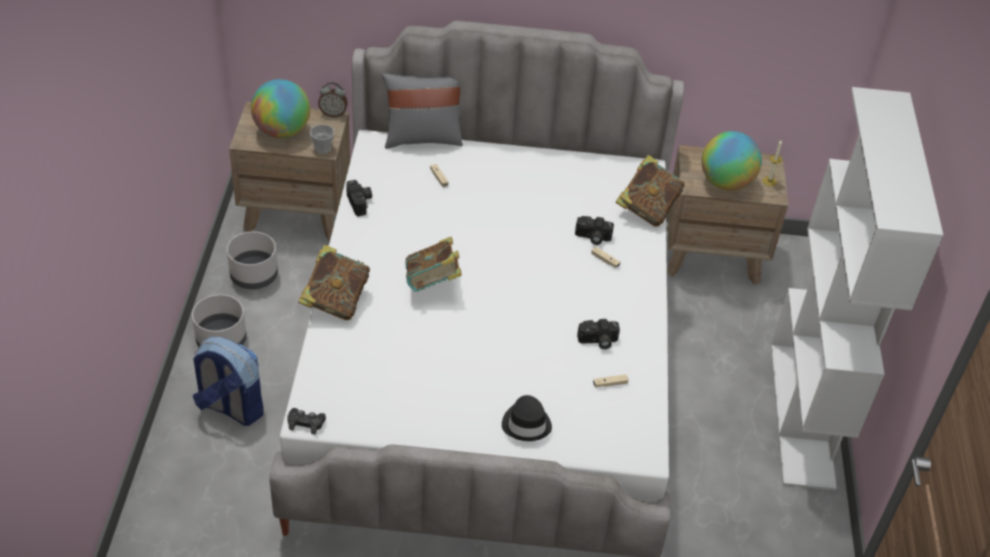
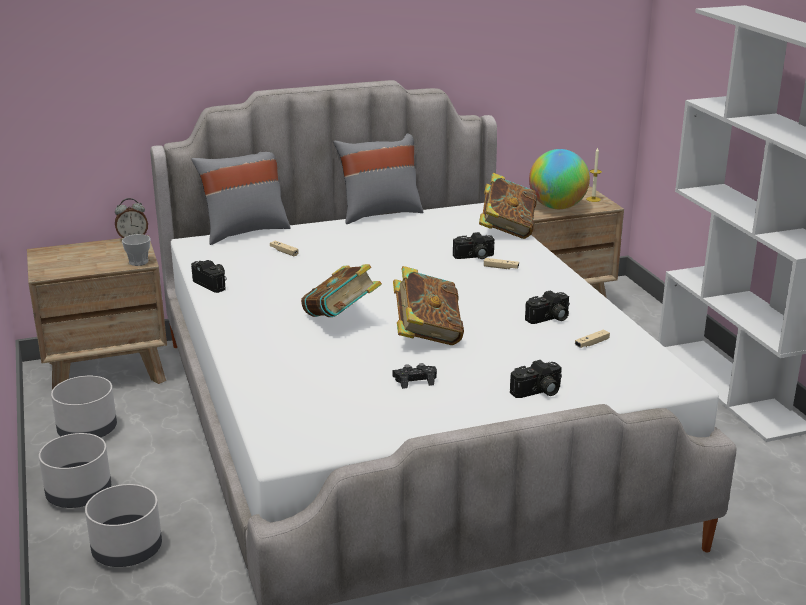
camera: 20 degrees left, 20 degrees down
(230, 407) = (126, 551): backpack -> grey planter
(282, 131) = (83, 260): globe -> none
(306, 423) = (284, 457): black game controller -> black game controller (415, 380)
(335, 301) = (241, 355): book -> book (427, 335)
(527, 424) = (538, 392): black hat -> camera
(551, 147) = (379, 213): none -> grey pillow

